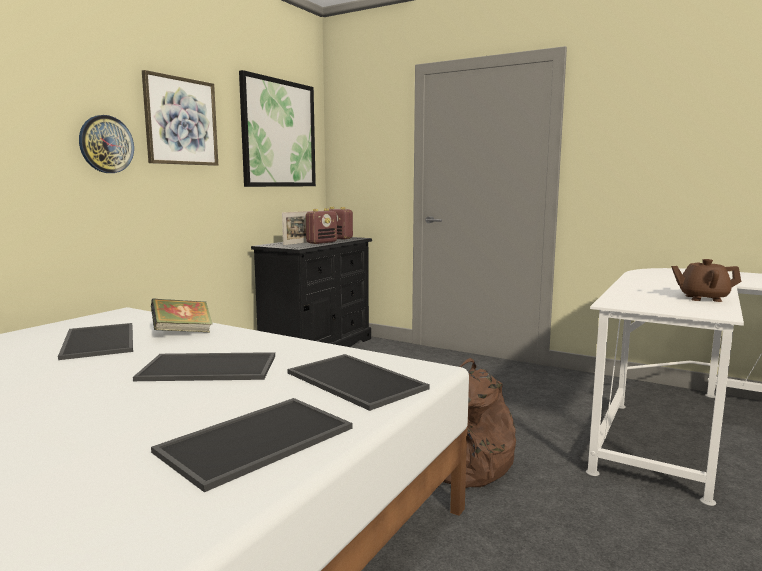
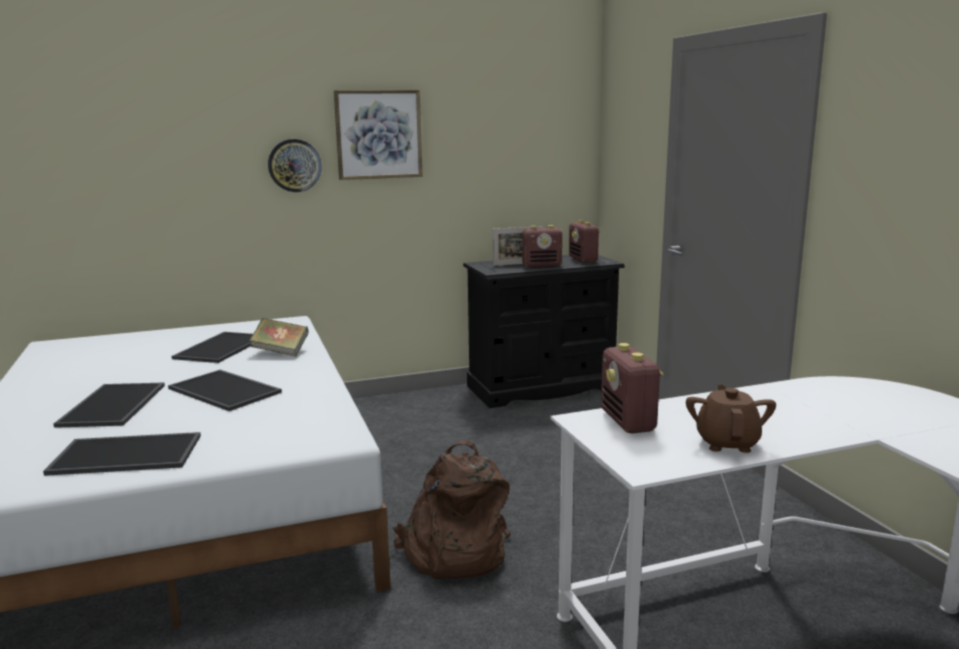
camera: 40 degrees right, 5 degrees up
(278, 134) = (516, 132): picture -> none
(358, 380) = (275, 432): tray -> tray (114, 405)
(635, 300) = (628, 422): none -> radio
(702, 298) = (727, 443): brown teapot -> brown teapot turned 45 degrees clockwise

